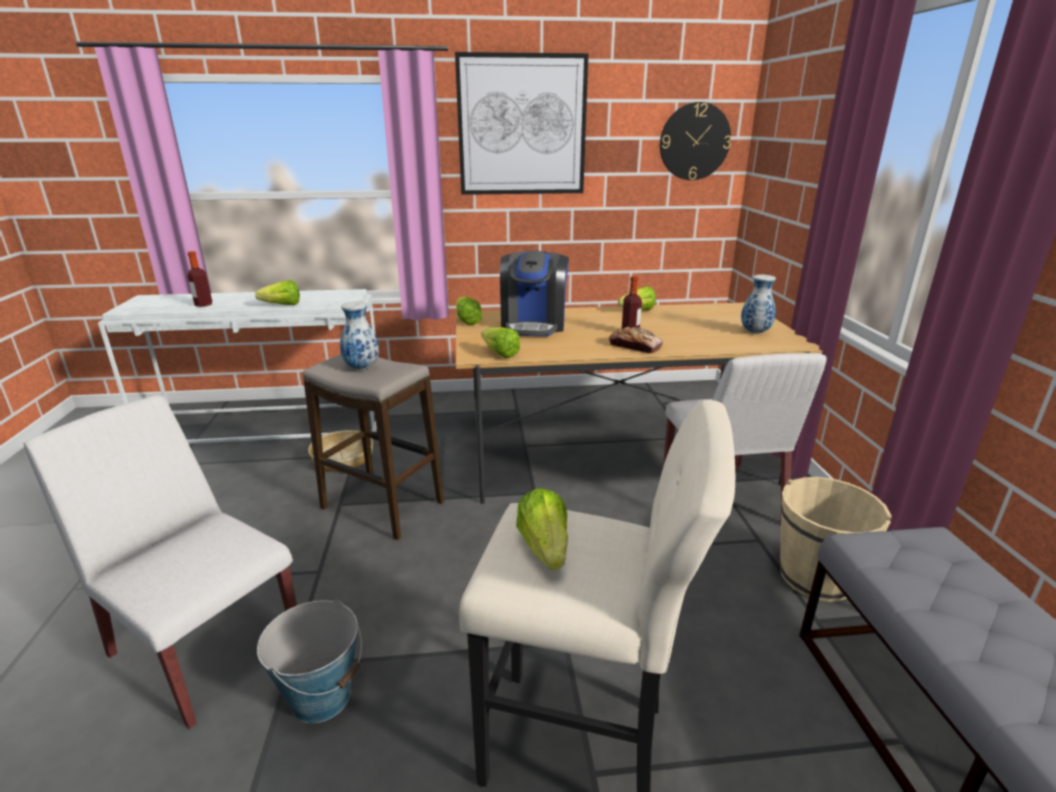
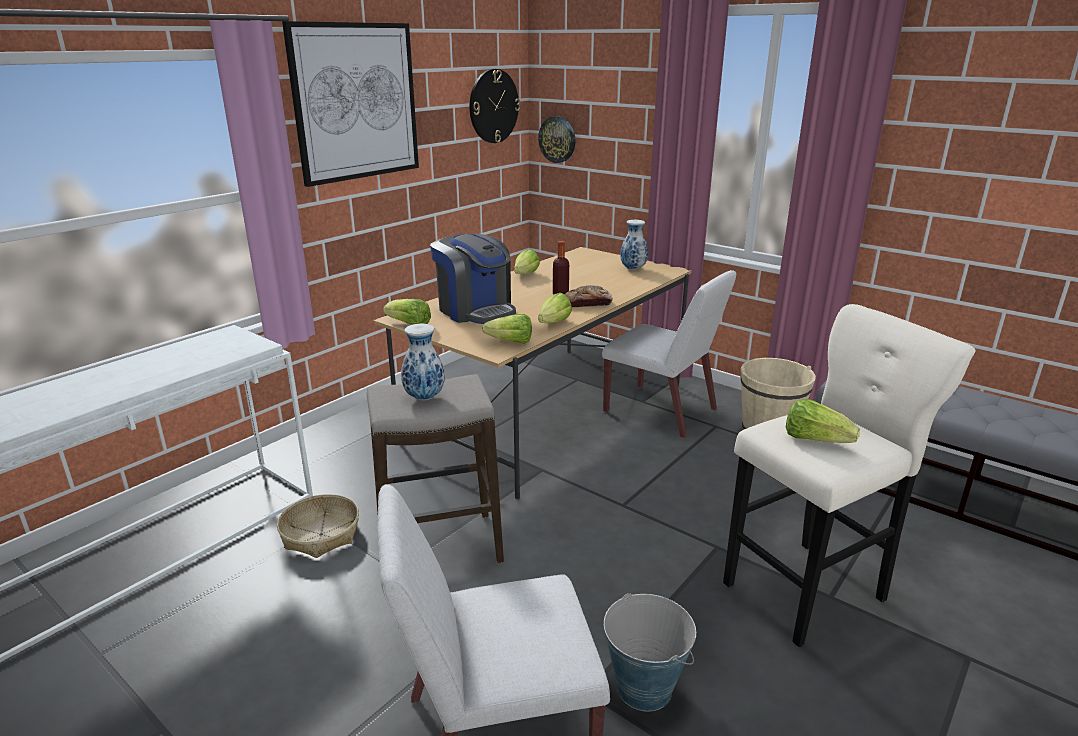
camera: 45 degrees left, 0 degrees up
(203, 304) = (53, 408): bottle -> none
(279, 305) = (178, 373): lettuce -> lettuce (551, 324)
(761, 182) = (557, 139): none -> wall clock

